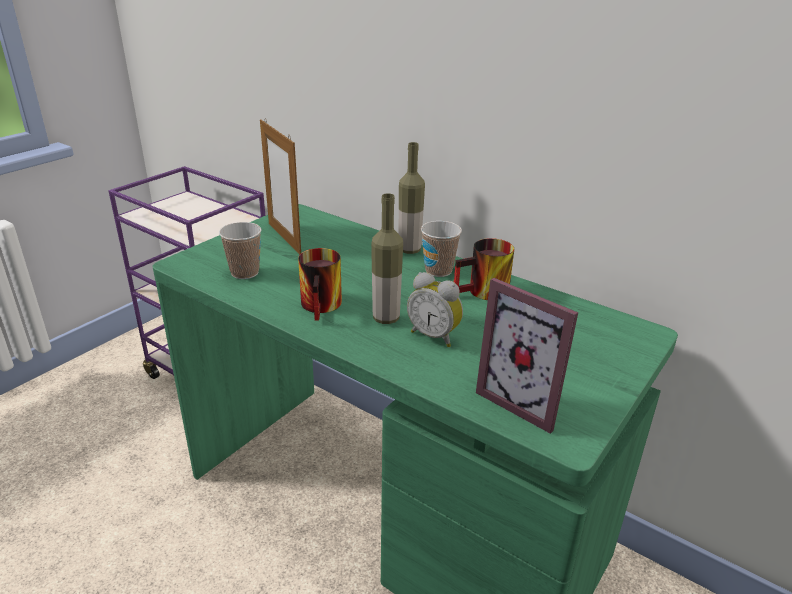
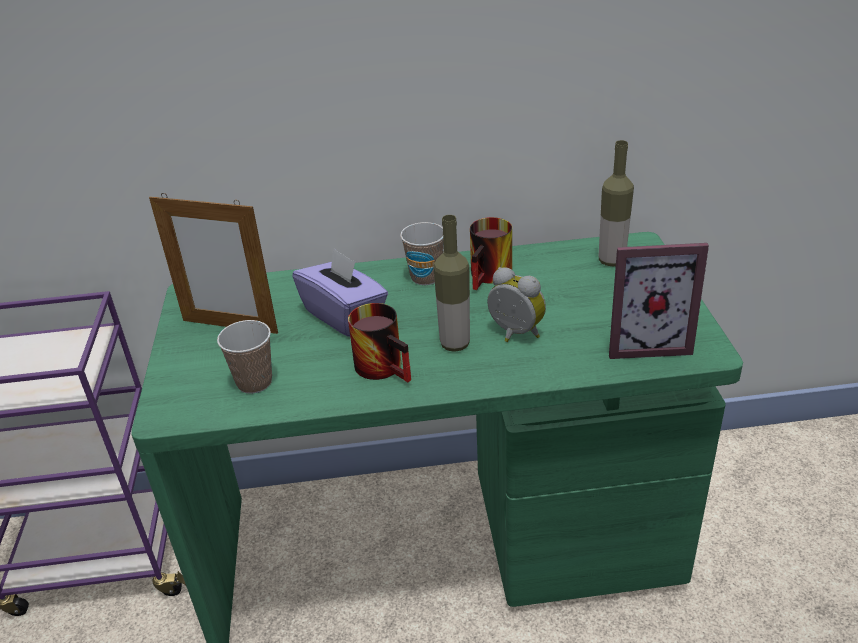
camera: 40 degrees left, 5 degrees up
(352, 265) = (344, 315): none -> purple tissue box
(409, 250) = (370, 272): bottle -> bottle (611, 261)
(434, 336) = (514, 334): alarm clock -> alarm clock turned 135 degrees counterclockwise

